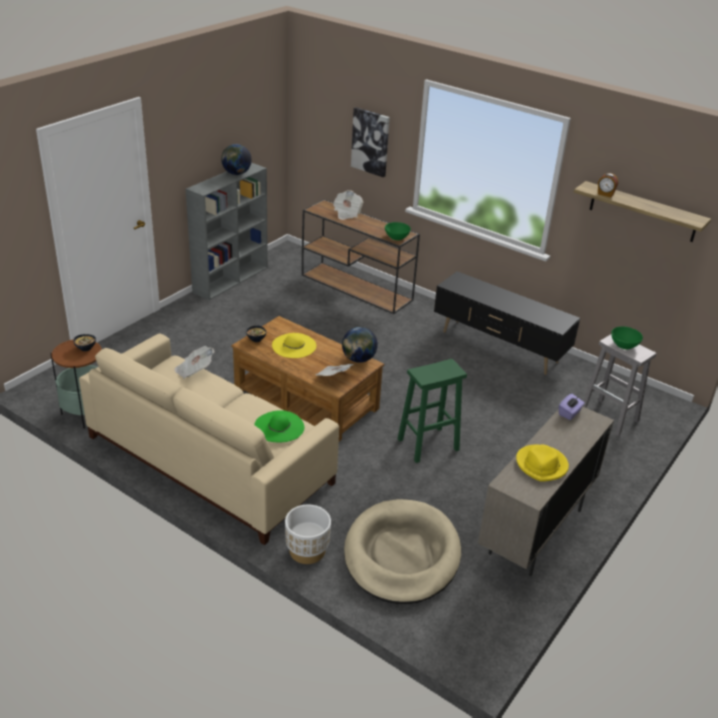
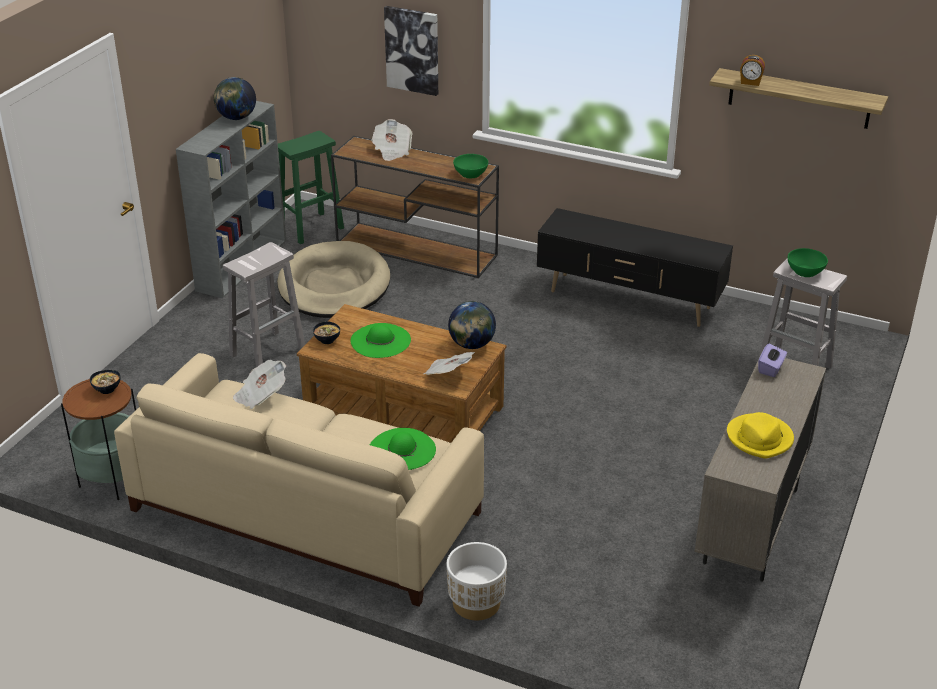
camera: 10 degrees left, 0 degrees up
(226, 342) = (268, 352): none -> white stool
(294, 345) = (380, 340): yellow hat -> green hat
(401, 555) = (597, 586): beige dog bed -> beige dog bed (334, 286)
(427, 445) = (581, 442): green stool -> green stool (310, 228)

